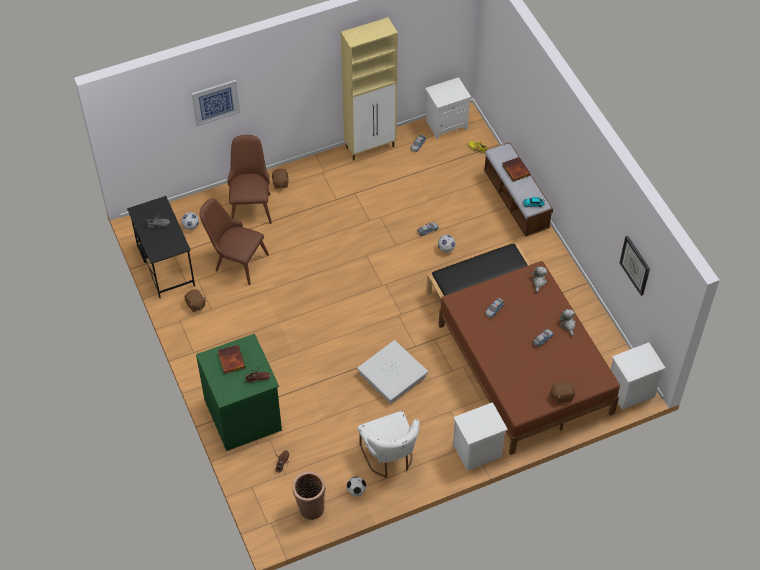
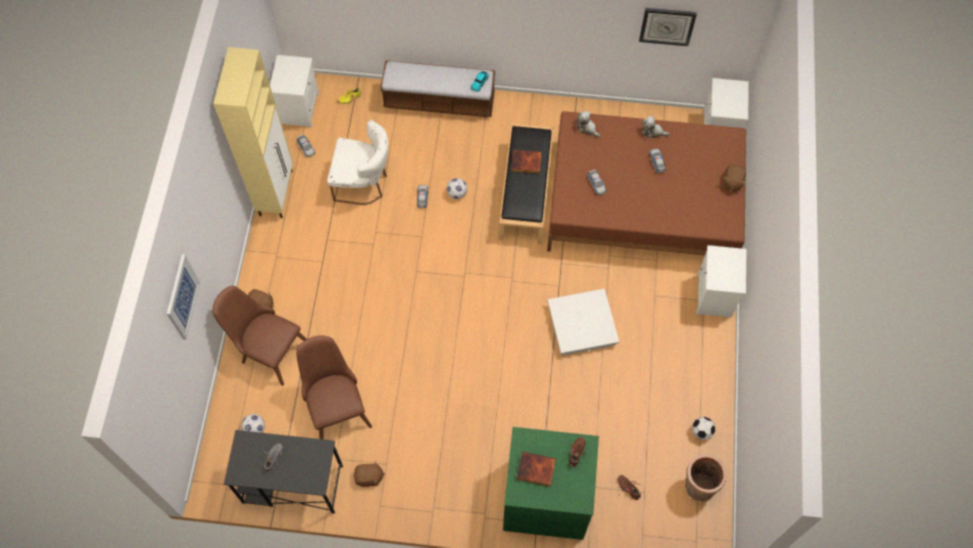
camera: 60 degrees left, 10 degrees up
(235, 260) = (336, 405): brown chair -> brown chair turned 105 degrees clockwise
(389, 458) = (679, 380): white chair -> white chair (364, 183)
(515, 170) = (427, 74): book -> book (525, 163)

